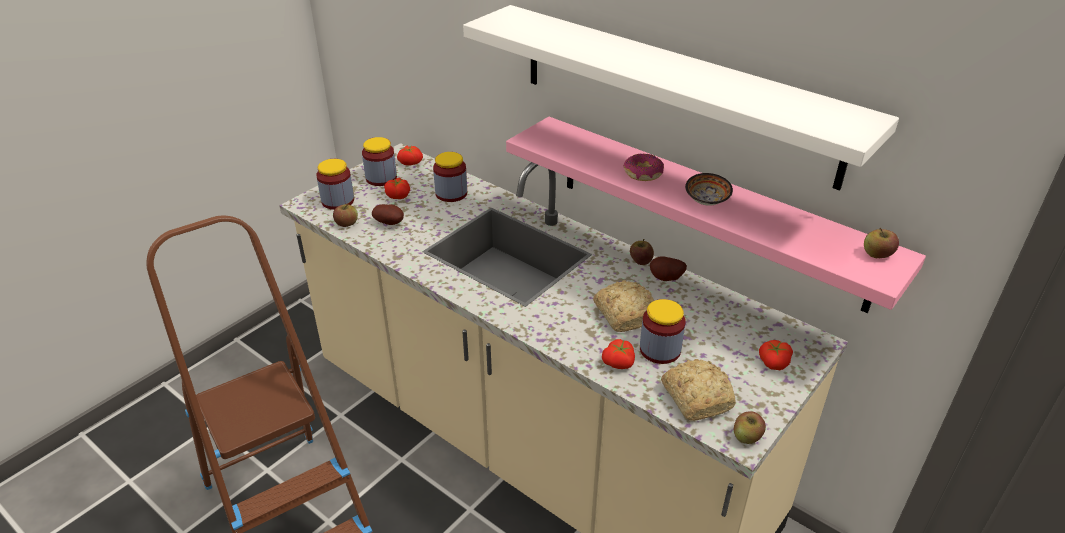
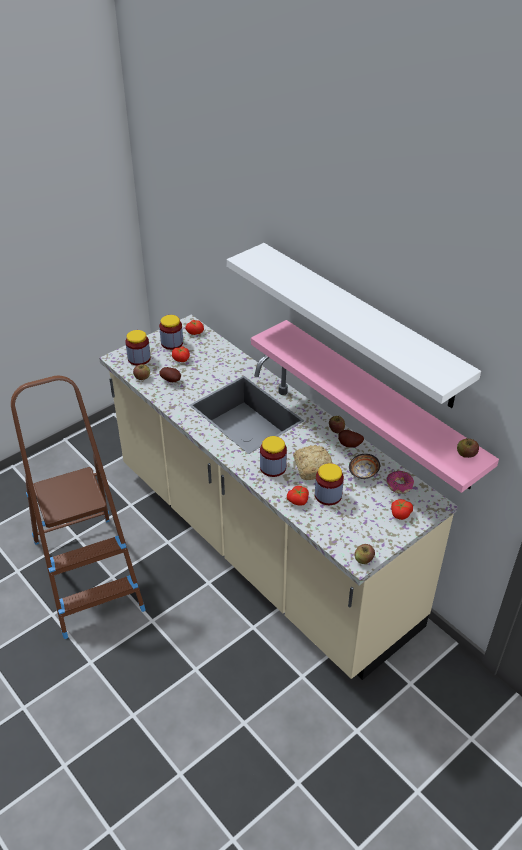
camera: 10 degrees right, 5 degrees up
(451, 193) = (218, 361): jar -> jar (273, 467)
(643, 174) = (335, 375): donut -> donut (399, 485)
(697, 397) = (341, 530): bread -> none
(706, 201) = (370, 401): bowl -> bowl (363, 473)

